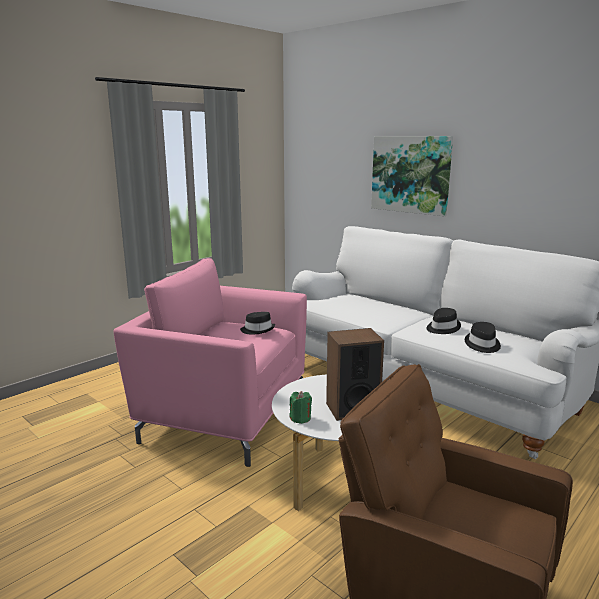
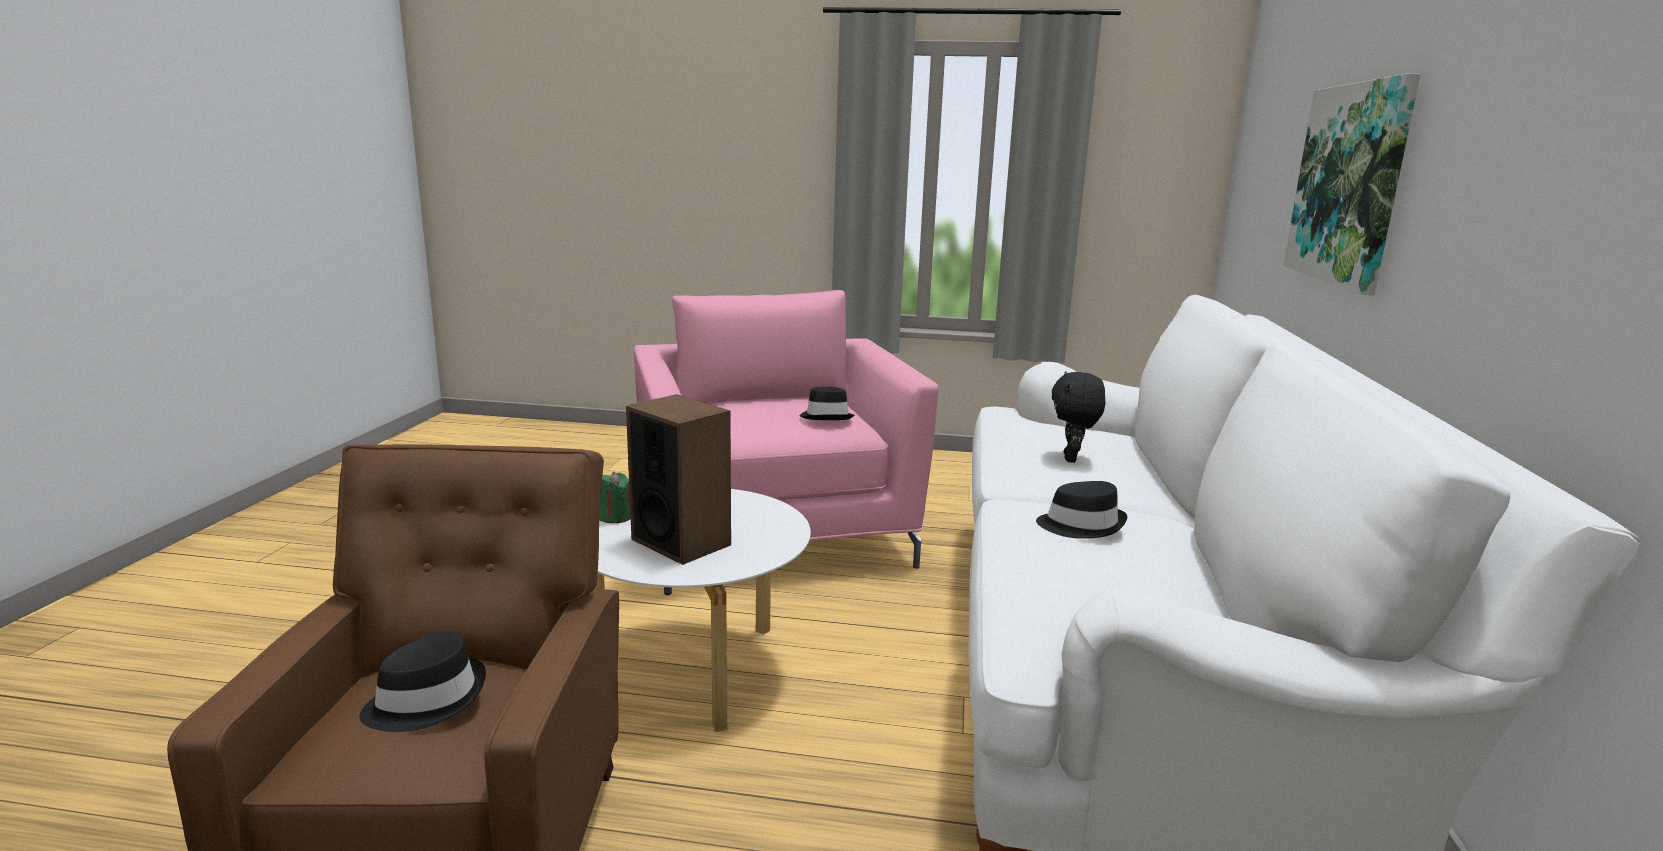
camera: 55 degrees right, 0 degrees up
(373, 308) = (1072, 459): none -> black plush toy
(482, 345) = (1053, 574): black hat -> black hat (426, 700)

